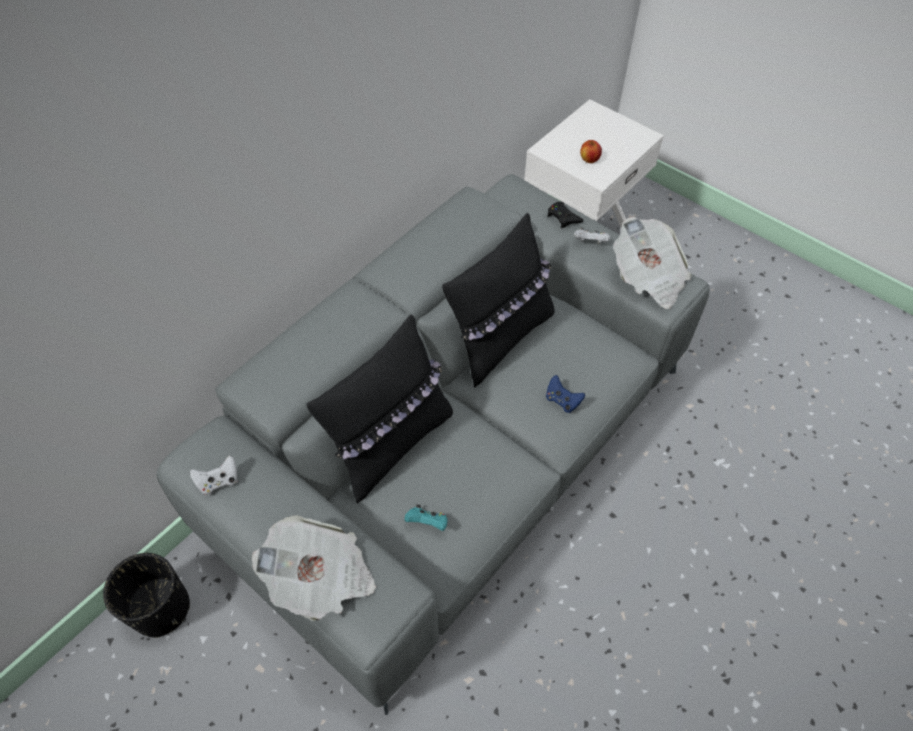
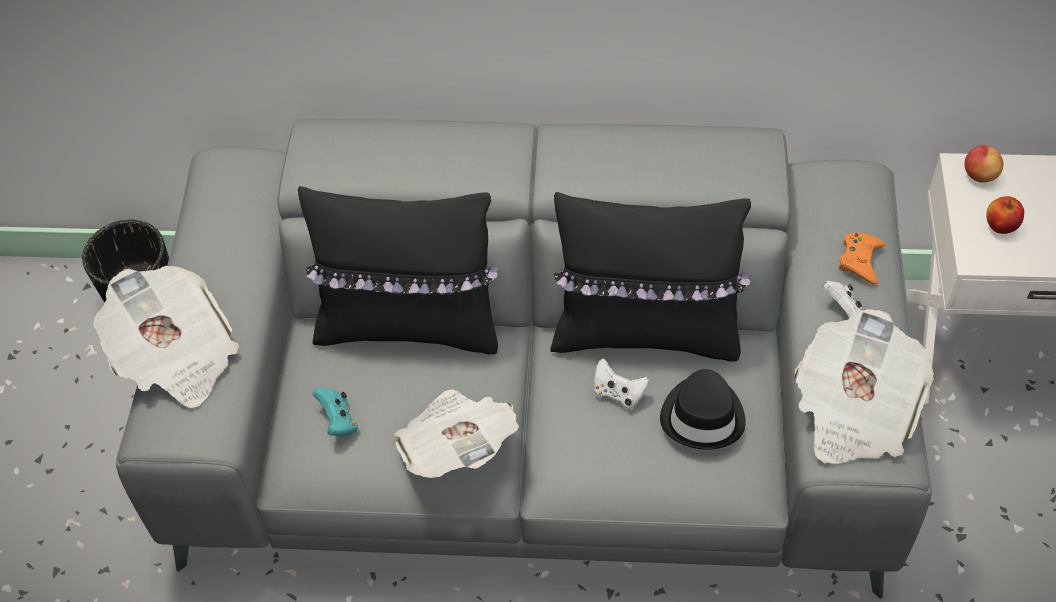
camera: 55 degrees right, 0 degrees up
(219, 481) = (213, 204): white game controller -> white game controller (618, 393)
(500, 471) = (457, 447): none -> newspaper
(553, 147) = (979, 175): none -> apple
(562, 401) = (610, 449): blue game controller -> none
(563, 217) = (860, 260): black game controller -> orange game controller
(576, 348) = (703, 416): none -> black hat

